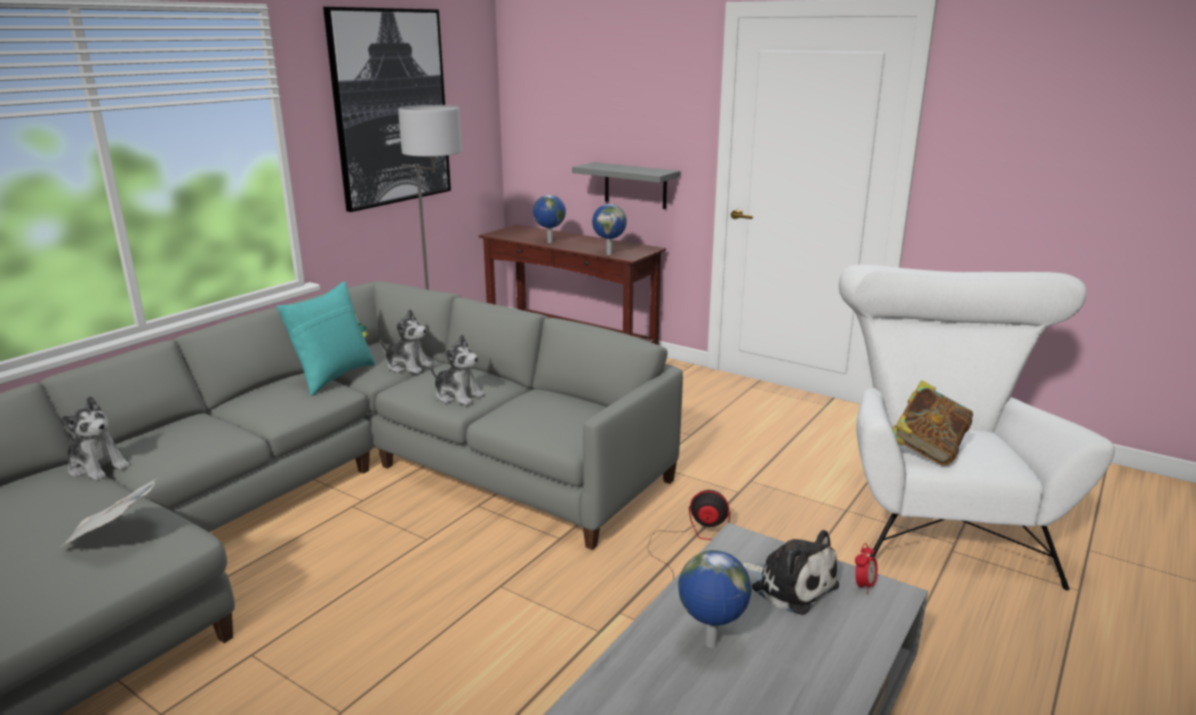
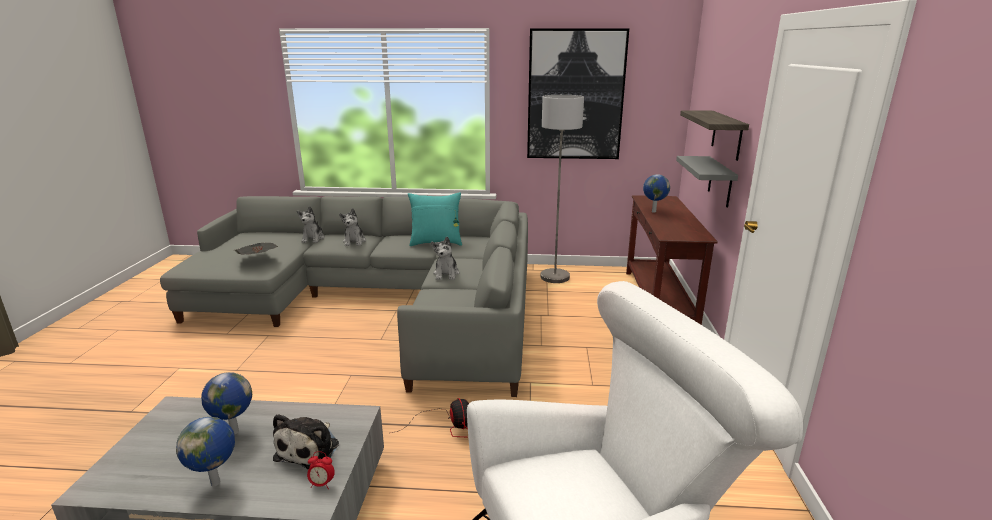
camera: 60 degrees right, 0 degrees up
(408, 366) = (471, 252): plush toy -> plush toy (354, 241)
(609, 254) = (662, 230): globe -> globe (216, 483)
(634, 132) = (727, 135): none -> shelf
(926, 450) = (532, 468): book -> none

